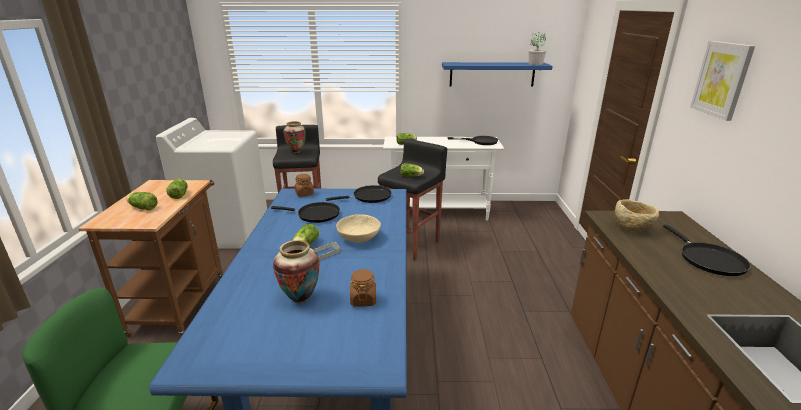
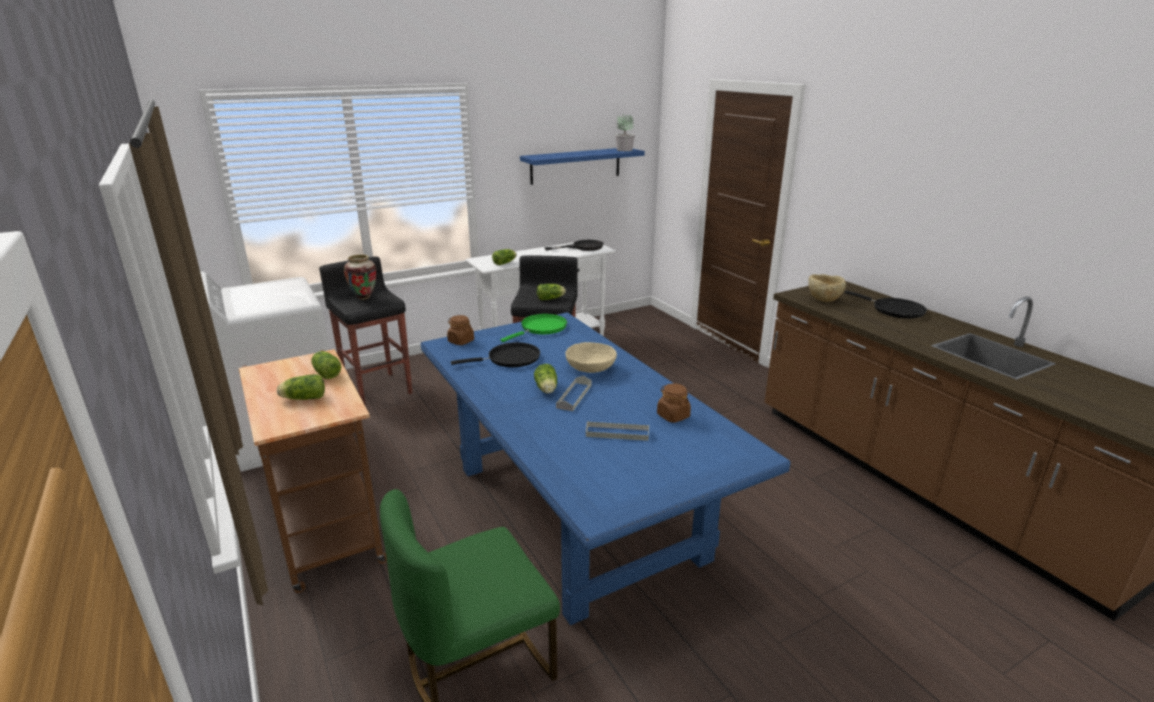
camera: 30 degrees left, 0 degrees up
(300, 299) = (617, 433): vase -> grey tray
(369, 197) = (541, 328): black frying pan -> green frying pan
(722, 79) = (859, 157): picture -> none

